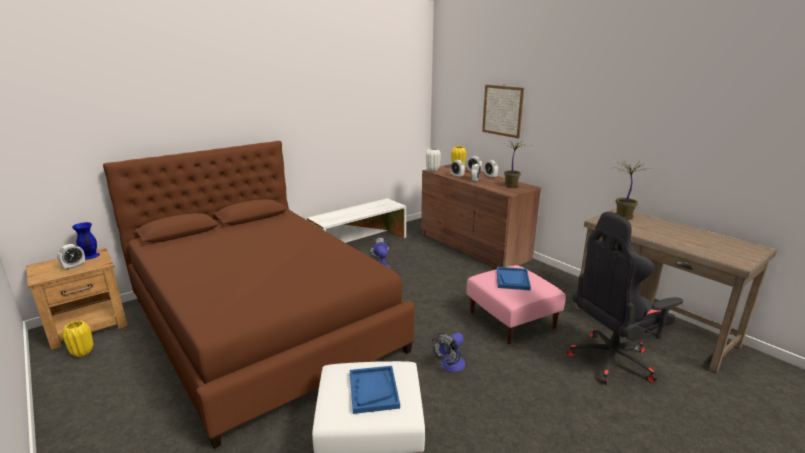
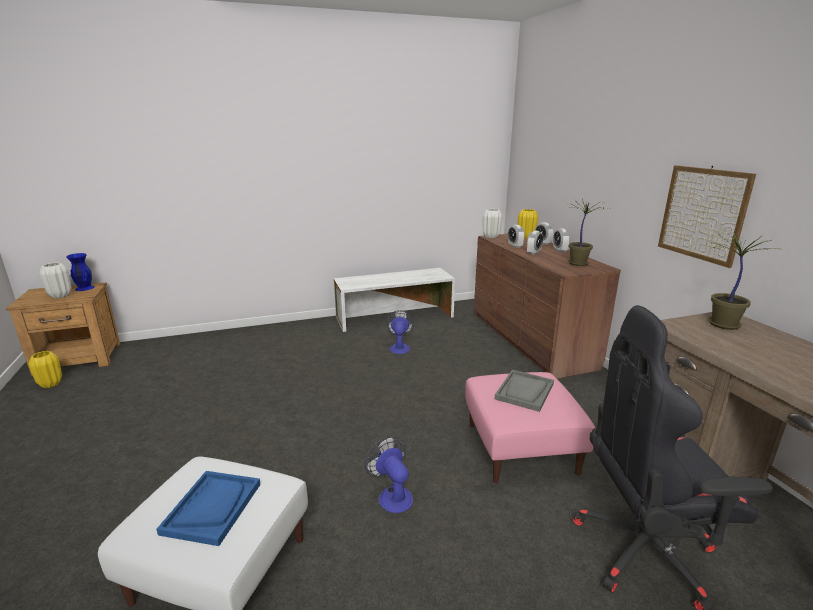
camera: 20 degrees right, 0 degrees up
(74, 266) = (61, 295): alarm clock -> white vase
(262, 323) = (226, 389): brown bed -> none
(450, 366) = (392, 495): fan -> fan turned 90 degrees clockwise
(502, 110) = (584, 160): picture -> picture (703, 212)
(512, 279) = (524, 391): blue tray -> grey tray

